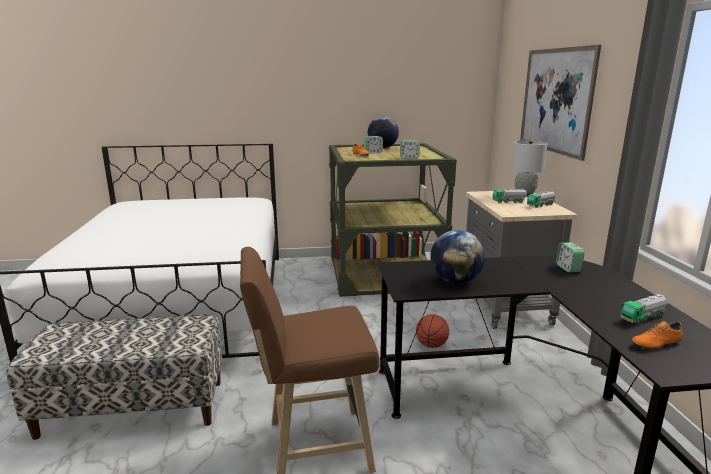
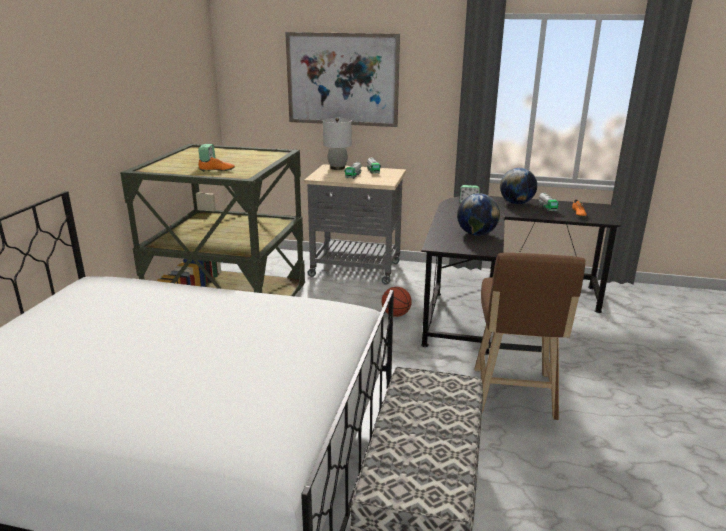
camera: 70 degrees left, 5 degrees up
(382, 148) = (182, 158): globe -> globe (516, 203)
(409, 158) = (263, 159): alarm clock -> none

